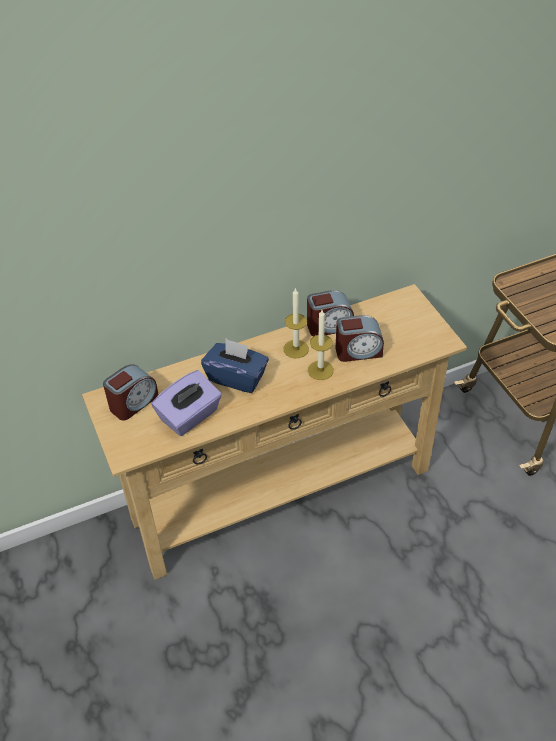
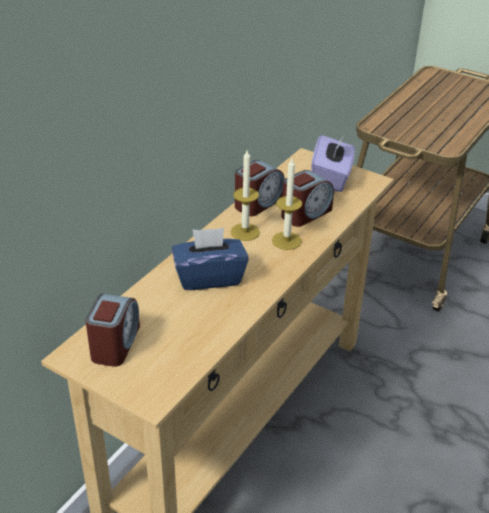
camera: 35 degrees left, 10 degrees down
(190, 416) = (193, 331): purple tissue box -> purple tissue box (331, 178)

